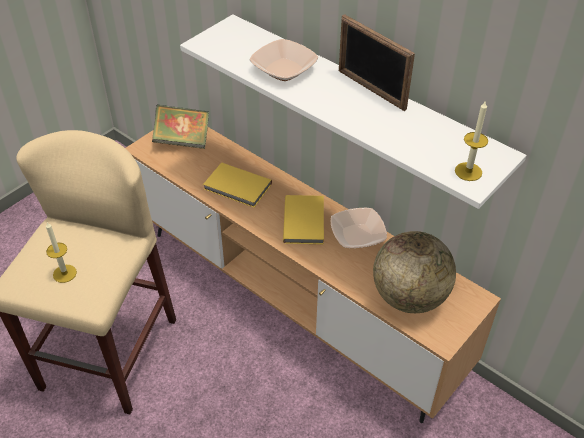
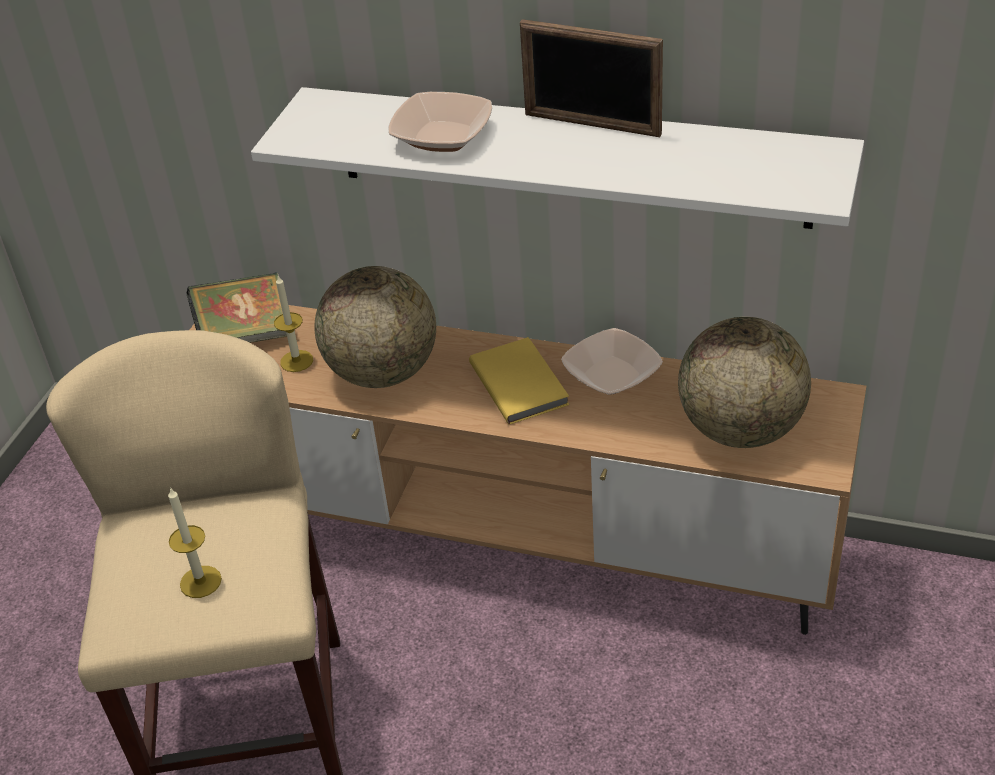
camera: 20 degrees left, 5 degrees down
(237, 187) = (383, 373): yellow book -> globe
(468, 171) = (805, 183): candle -> candle (296, 361)

